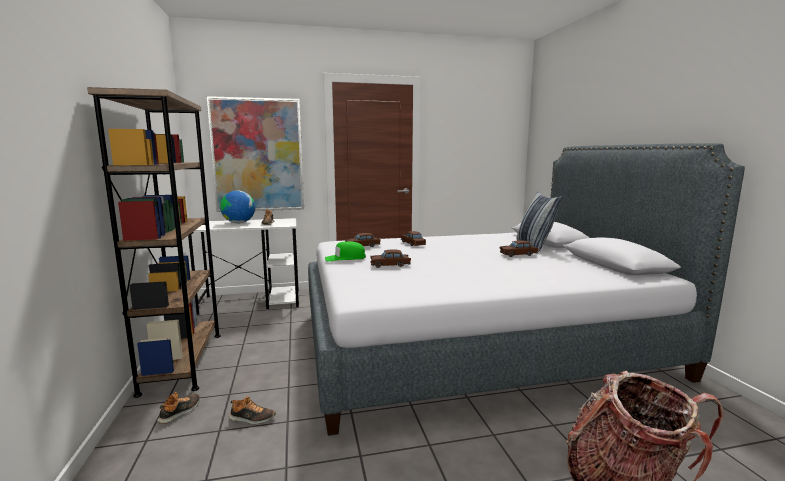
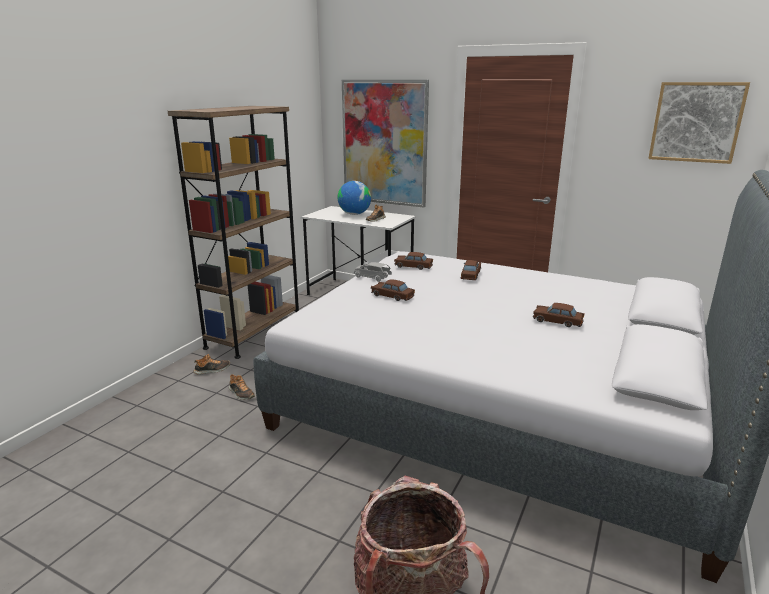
camera: 40 degrees right, 10 degrees up
(345, 258) = (372, 277): green cap -> grey toy car
(490, 130) = (696, 122): none -> picture
(534, 245) = (616, 315): pillow -> none

